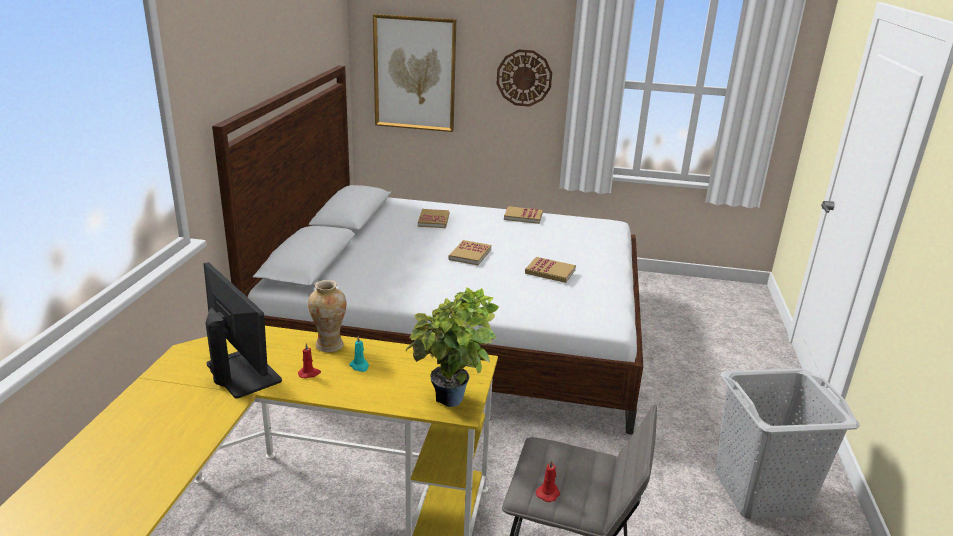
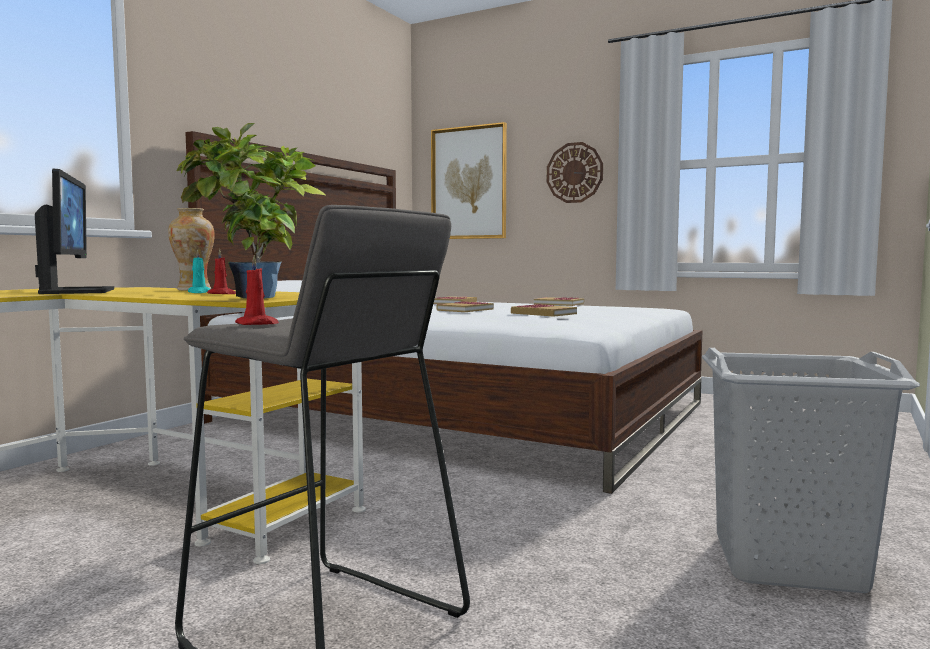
camera: 20 degrees right, 20 degrees down
(309, 373) = (139, 292): red candle -> red candle (222, 294)

